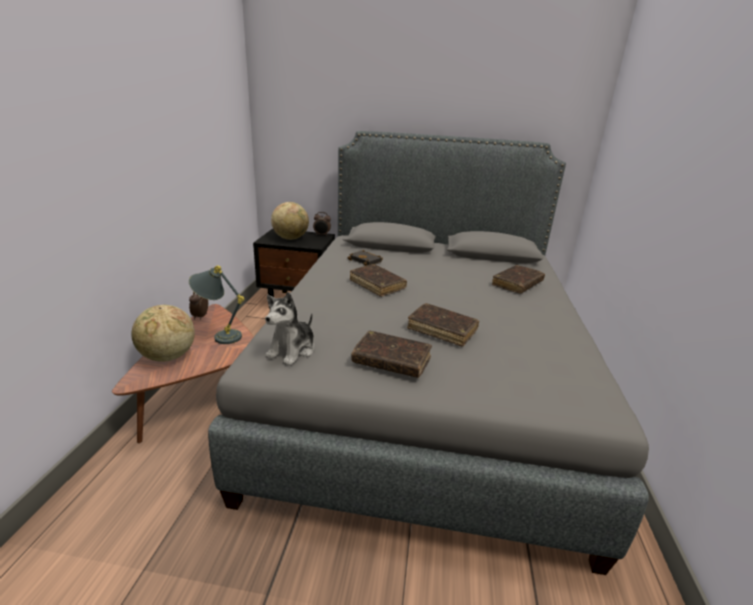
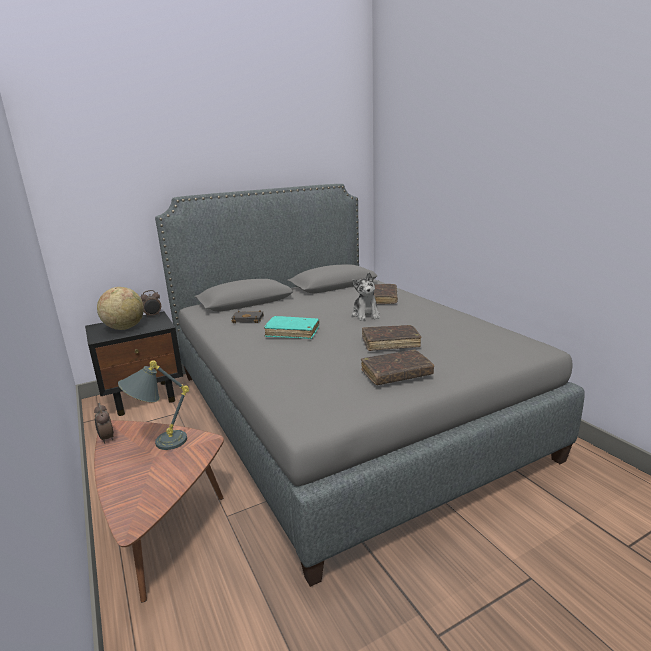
camera: 35 degrees left, 5 degrees down
(168, 357) = (133, 486): globe -> none
(292, 350) = (317, 400): plush toy -> plush toy (366, 315)
(377, 285) = (292, 332): brown book -> turquoise book

